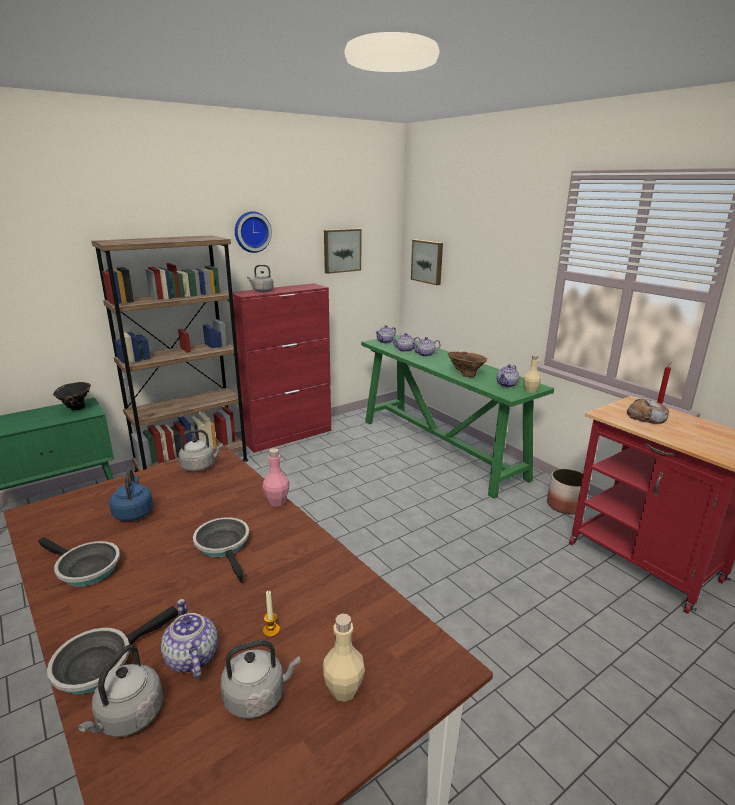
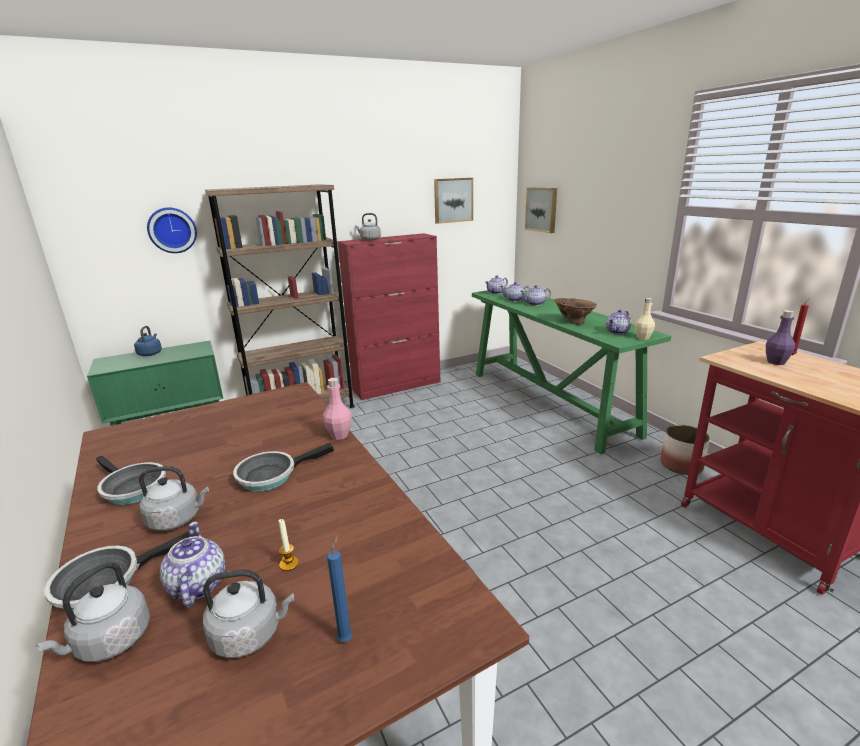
camera: 10 degrees right, 0 degrees up
(75, 409) = (190, 350): black vase -> none
(134, 512) = (197, 439): blue kettle -> blue kettle (150, 353)
(200, 466) = (276, 399): grey kettle -> grey kettle (177, 519)
(224, 546) = (271, 475): frying pan -> frying pan turned 105 degrees counterclockwise
(251, 232) = (360, 181): wall clock -> wall clock (172, 230)
(344, 690) = (346, 638): beige bottle -> blue candle
(646, 417) = (776, 362): bread -> purple bottle

